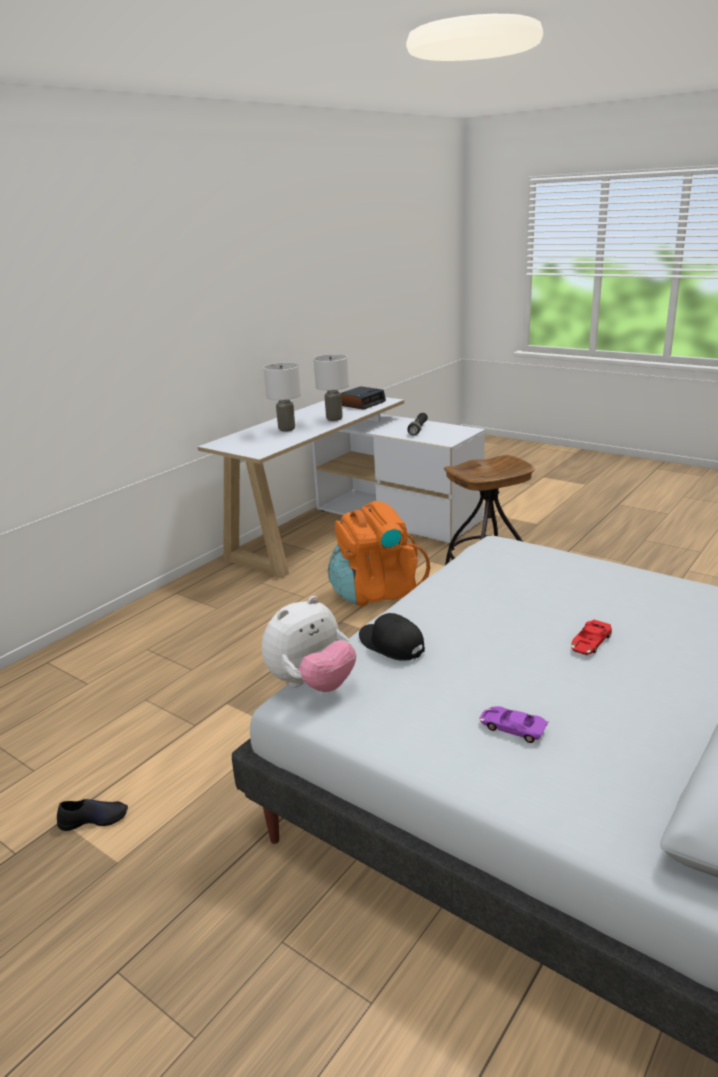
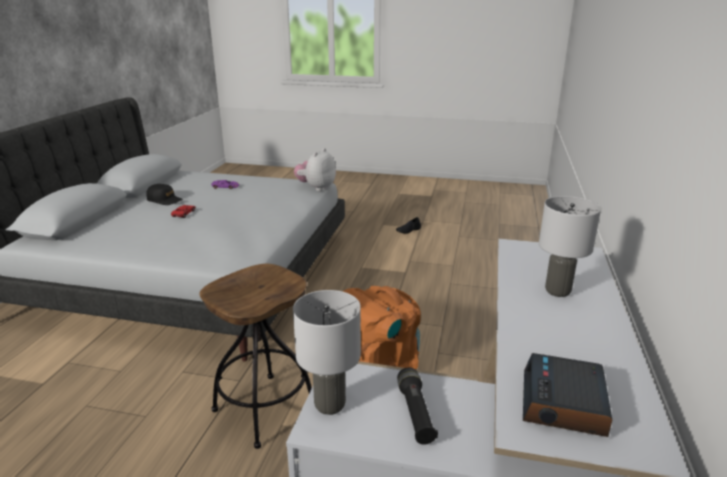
camera: 155 degrees right, 0 degrees up
(333, 419) = (533, 330): white table lamp -> white table lamp (331, 406)
(391, 644) = (289, 201): black cap -> black cap (165, 200)

